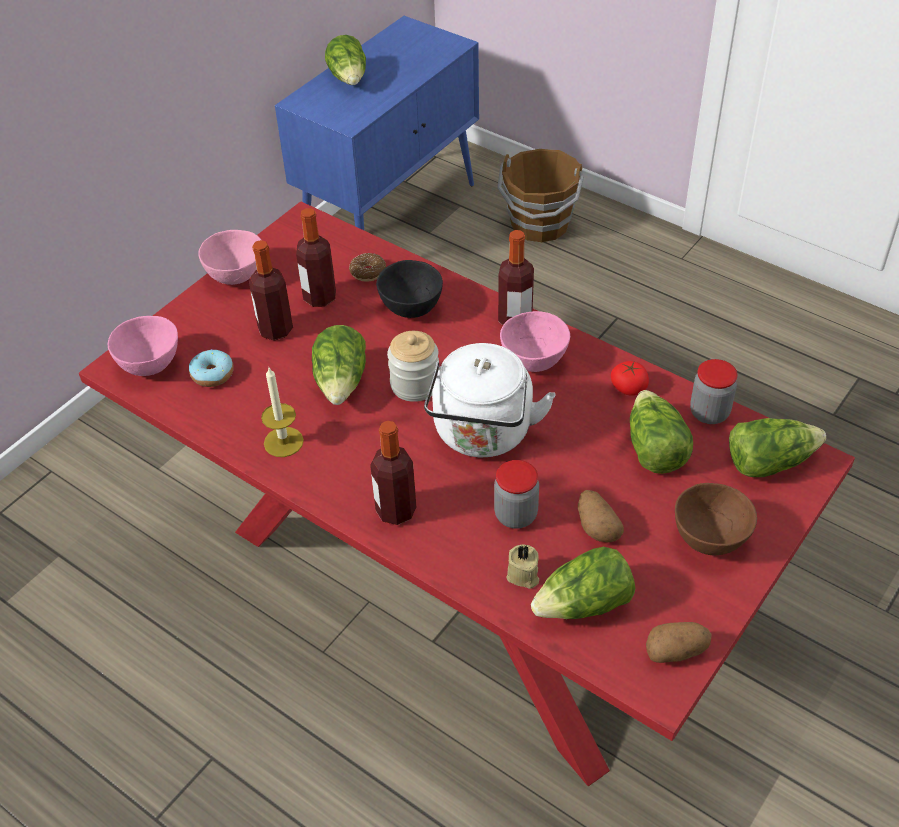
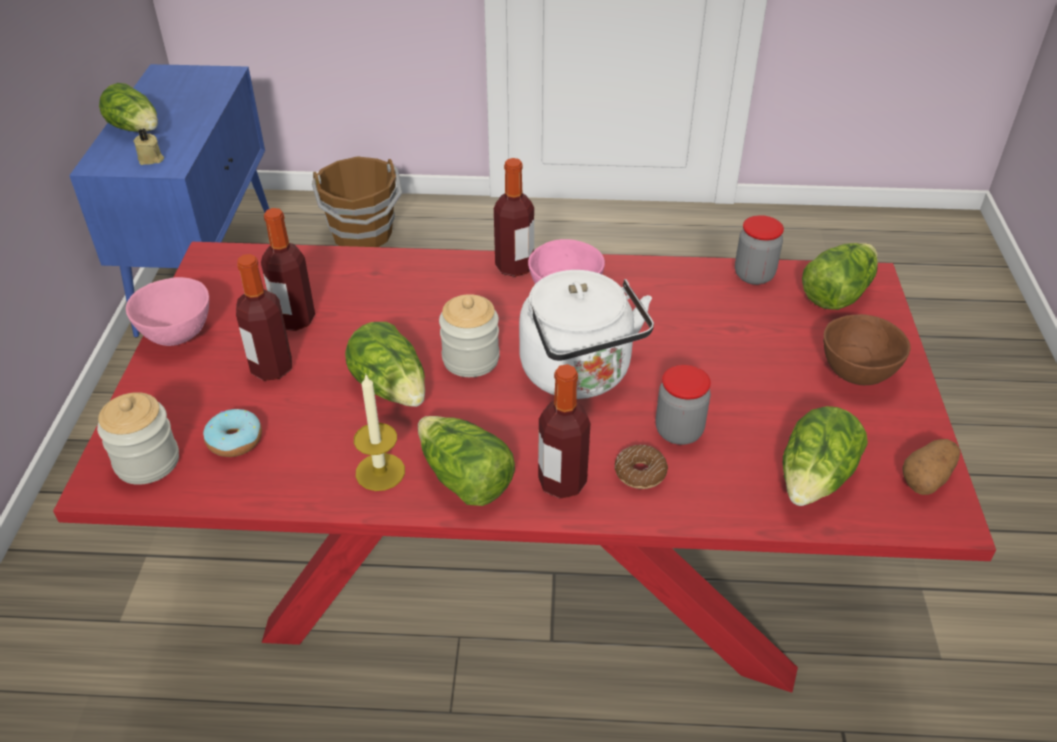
camera: 35 degrees left, 5 degrees down
(151, 364) = (147, 462): pink bowl -> jar
(368, 272) = (327, 278): donut -> donut (640, 473)
(410, 307) = (401, 293): black bowl -> none
(523, 575) = (738, 481): beige candle -> beige candle (151, 159)
(596, 526) = (758, 407): potato -> none
(629, 387) = (669, 282): tomato -> none
(654, 448) = (739, 321): lettuce -> lettuce (464, 479)

